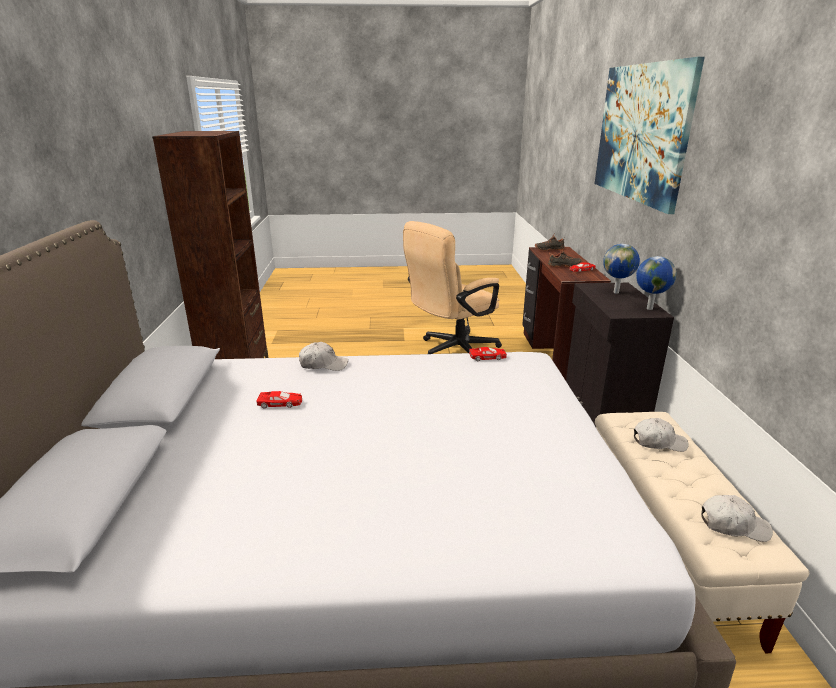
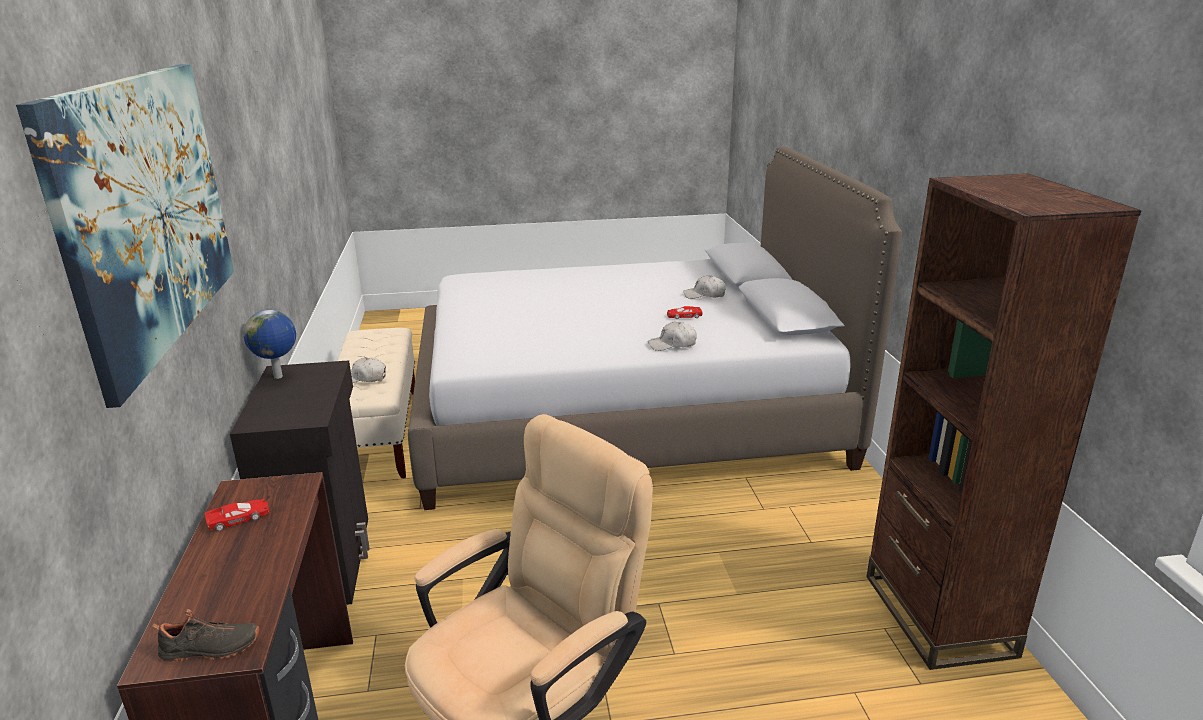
camera: 175 degrees right, 0 degrees up
(488, 357) = (505, 359): red toy car -> none
(564, 265) = (260, 537): black shoe -> none
(617, 292) = (283, 406): globe -> none
(733, 525) = (369, 339): white cap -> white cap (704, 295)

